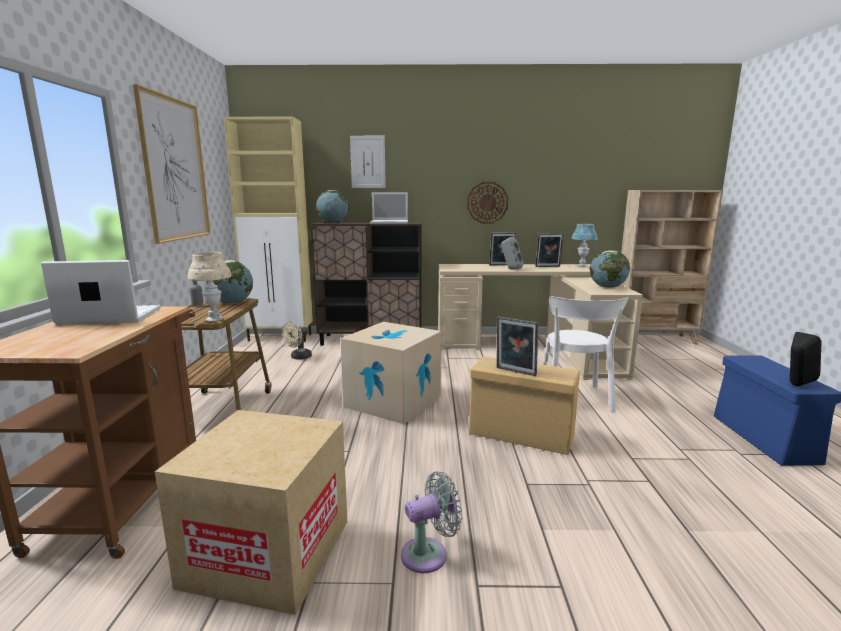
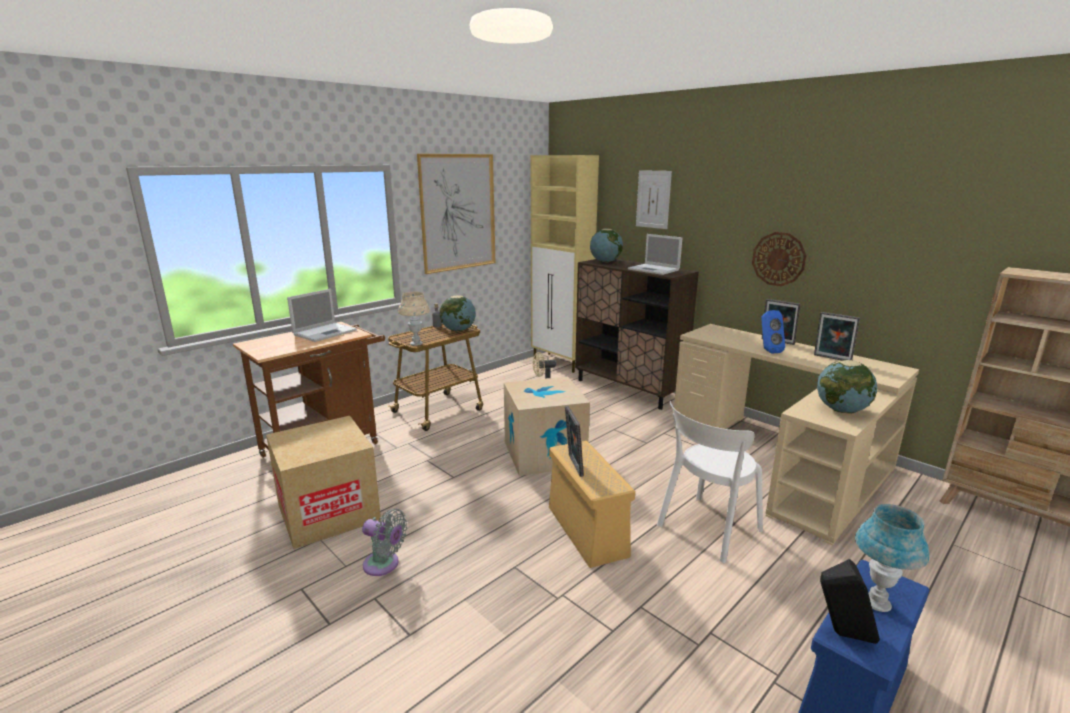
camera: 45 degrees right, 5 degrees up
(108, 316) = (326, 332): laptop -> laptop turned 90 degrees clockwise
(511, 269) = (768, 351): grey speaker -> blue speaker
(582, 265) = (891, 368): blue table lamp -> blue table lamp (876, 603)

